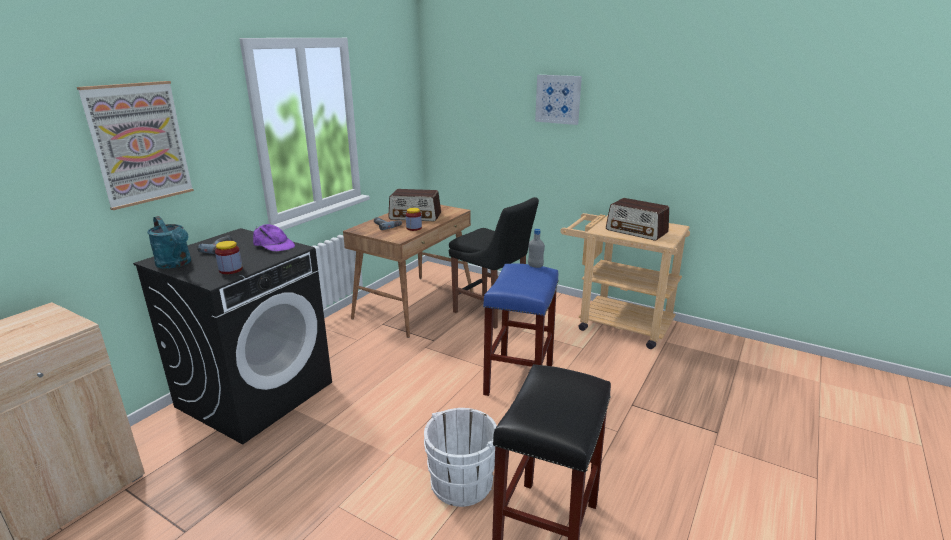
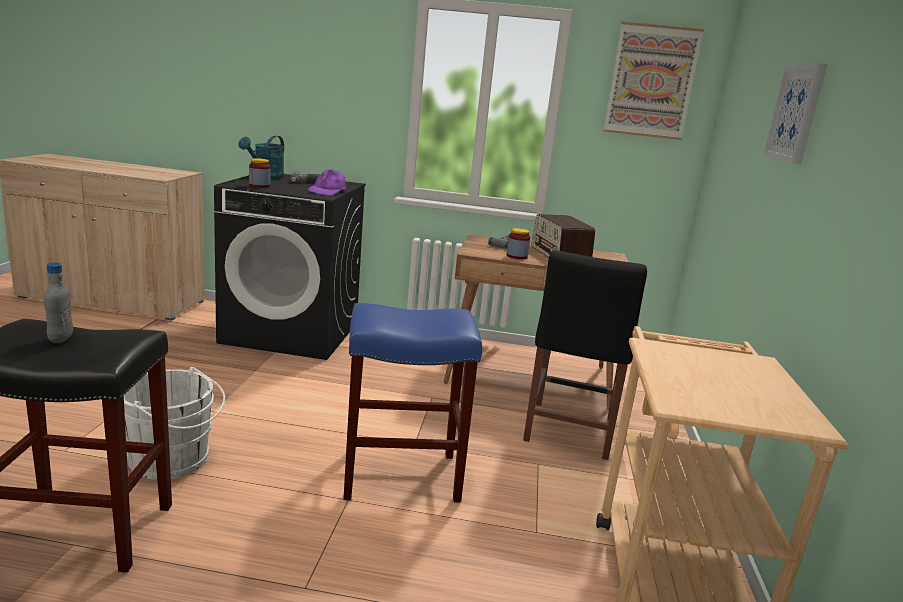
camera: 65 degrees right, 5 degrees down
(139, 143) = (296, 75): picture -> picture (651, 81)
(535, 266) = (463, 320): grey bottle -> grey bottle (60, 339)
(636, 231) = (699, 378): radio -> none

